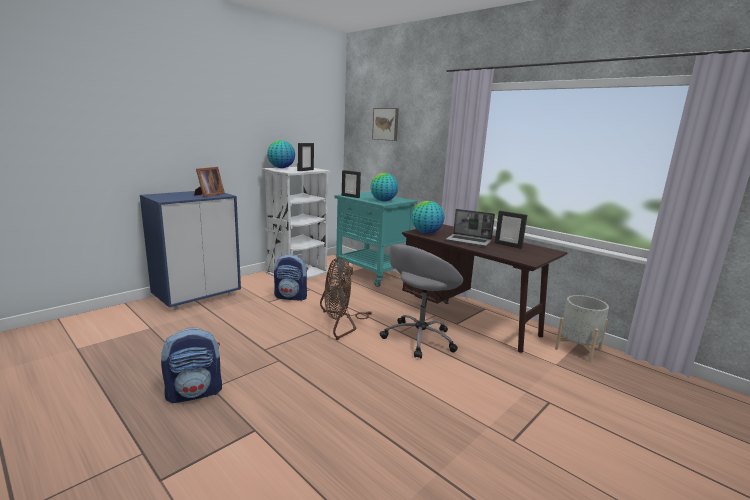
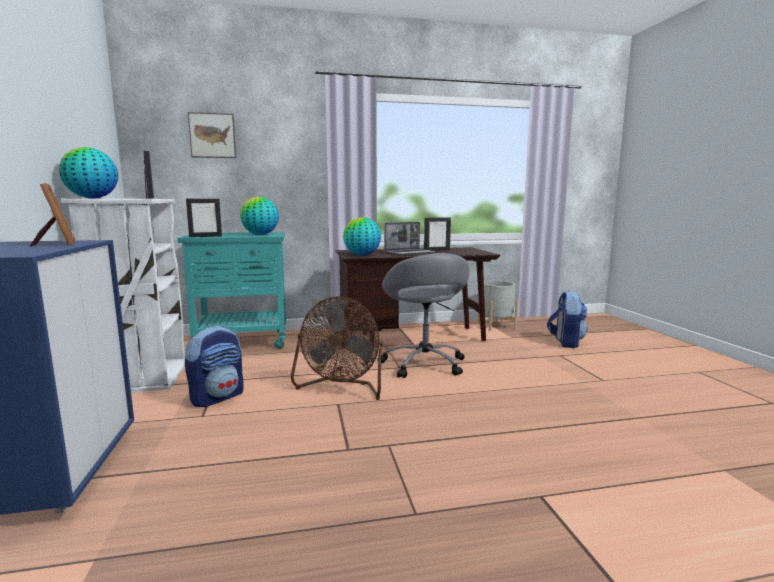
camera: 55 degrees left, 5 degrees down
(195, 393) = (416, 533): backpack -> backpack (565, 342)

